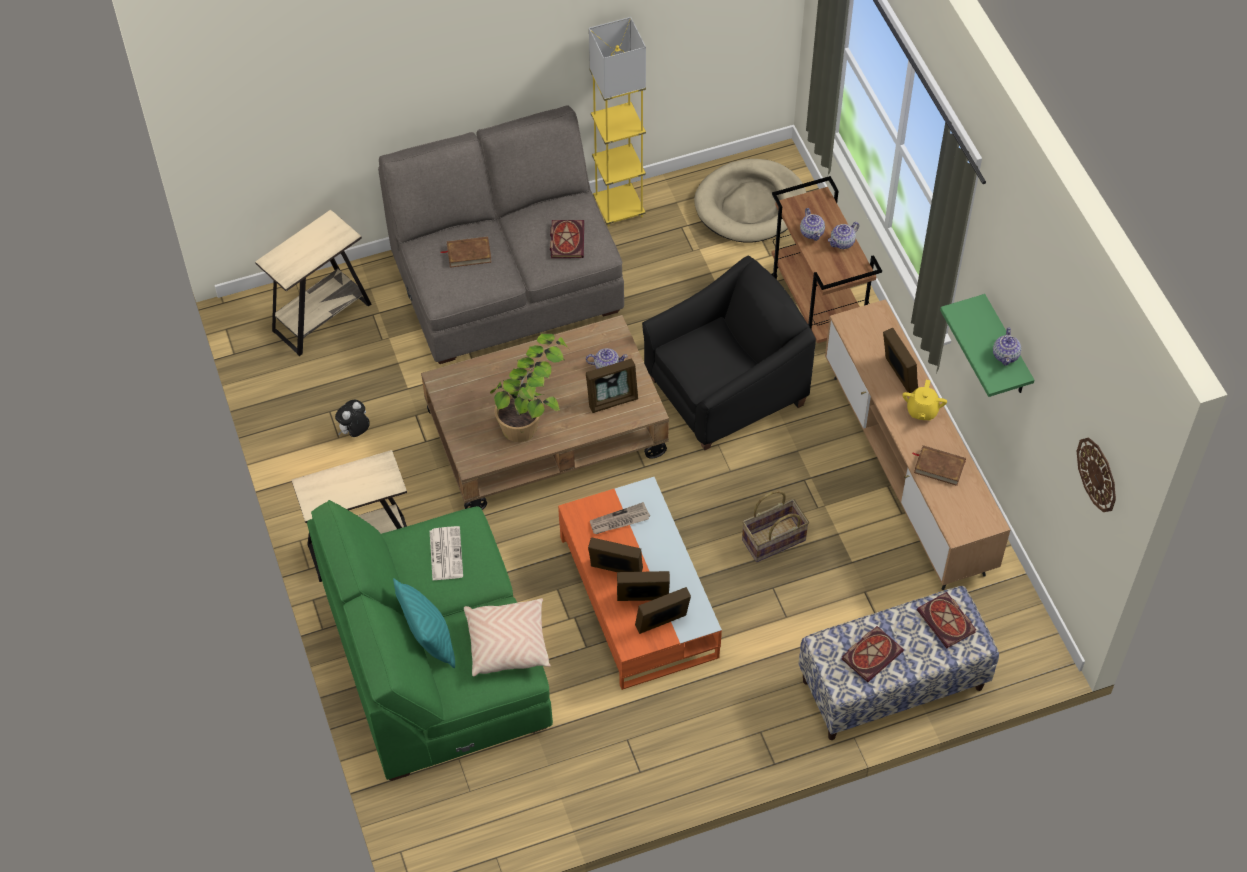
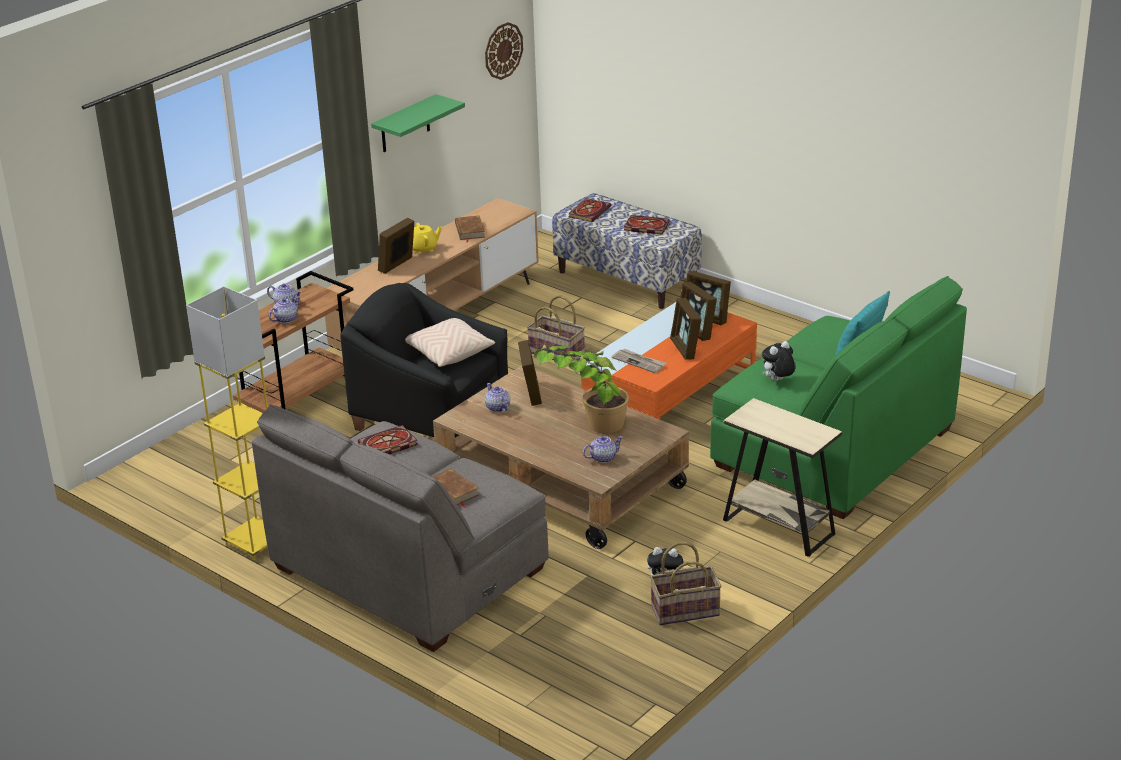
camera: 120 degrees left, 25 degrees down
(315, 426) = (685, 610): none -> basket
(322, 317) = (554, 666): beige side table -> none
(445, 553) = (778, 381): newspaper -> plush toy
(508, 643) = (817, 331): beige pillow -> beige pillow (448, 353)
(612, 400) = (530, 393): picture frame -> picture frame turned 45 degrees clockwise
(750, 204) = (197, 474): beige dog bed -> none
(1005, 355) = (423, 105): teapot -> teapot (602, 458)

